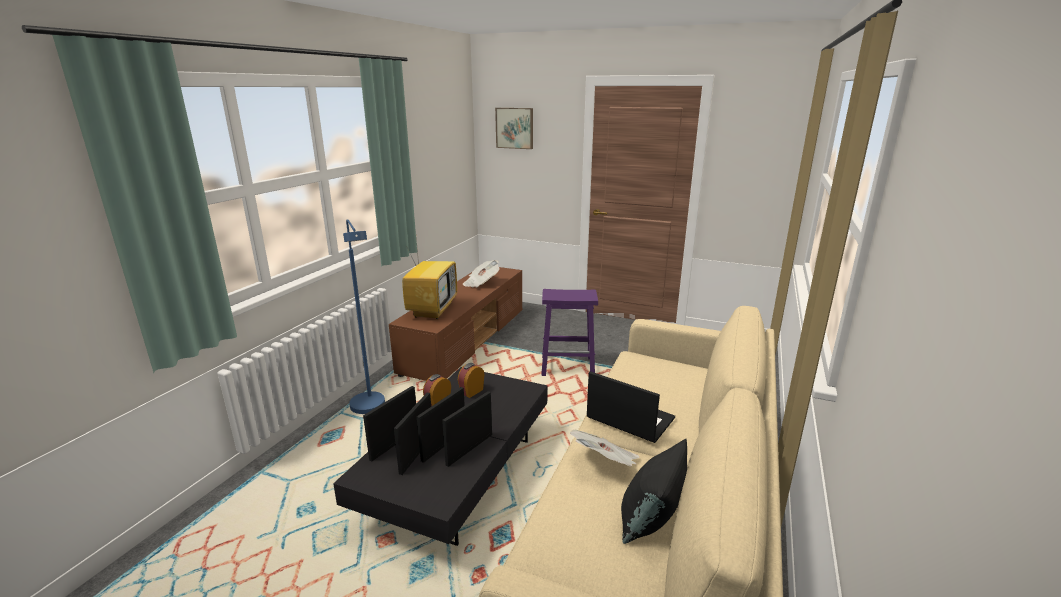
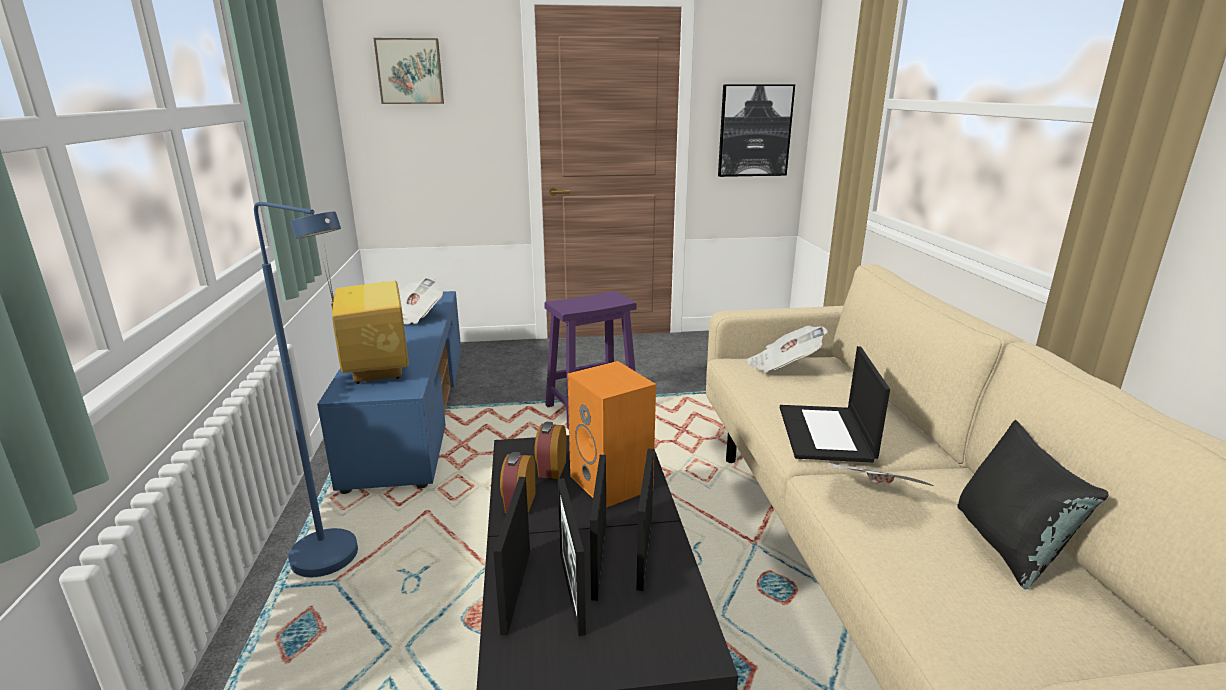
camera: 30 degrees left, 0 degrees up
(466, 340) = (410, 411): brown tv stand -> blue tv stand
(494, 409) = (613, 483): none -> orange speaker
(629, 418) = (826, 434): laptop -> laptop turned 90 degrees counterclockwise
(662, 368) = (783, 367): none -> newspaper
(757, 181) = (754, 130): none -> picture

